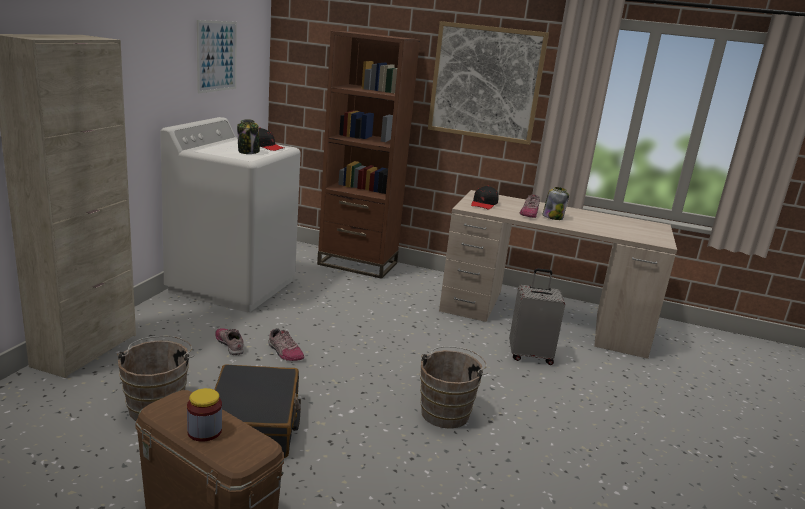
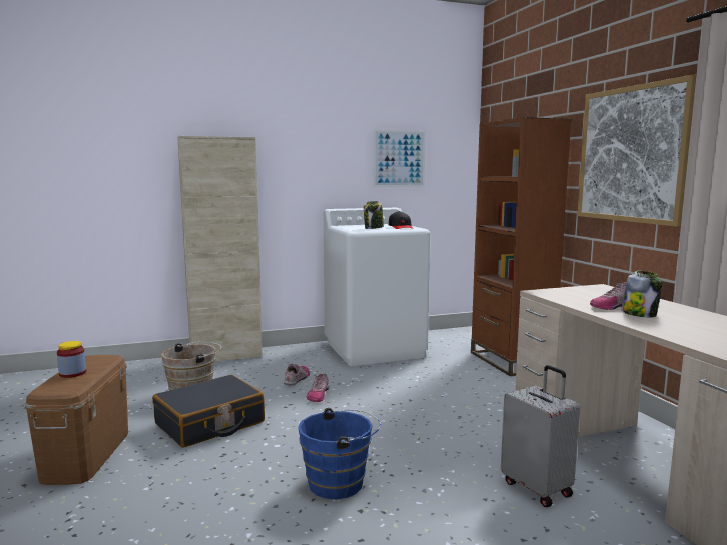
camera: 55 degrees right, 10 degrees down
(446, 412) = (341, 483): brown bucket -> blue bucket
(484, 204) = (575, 293): black cap -> none

